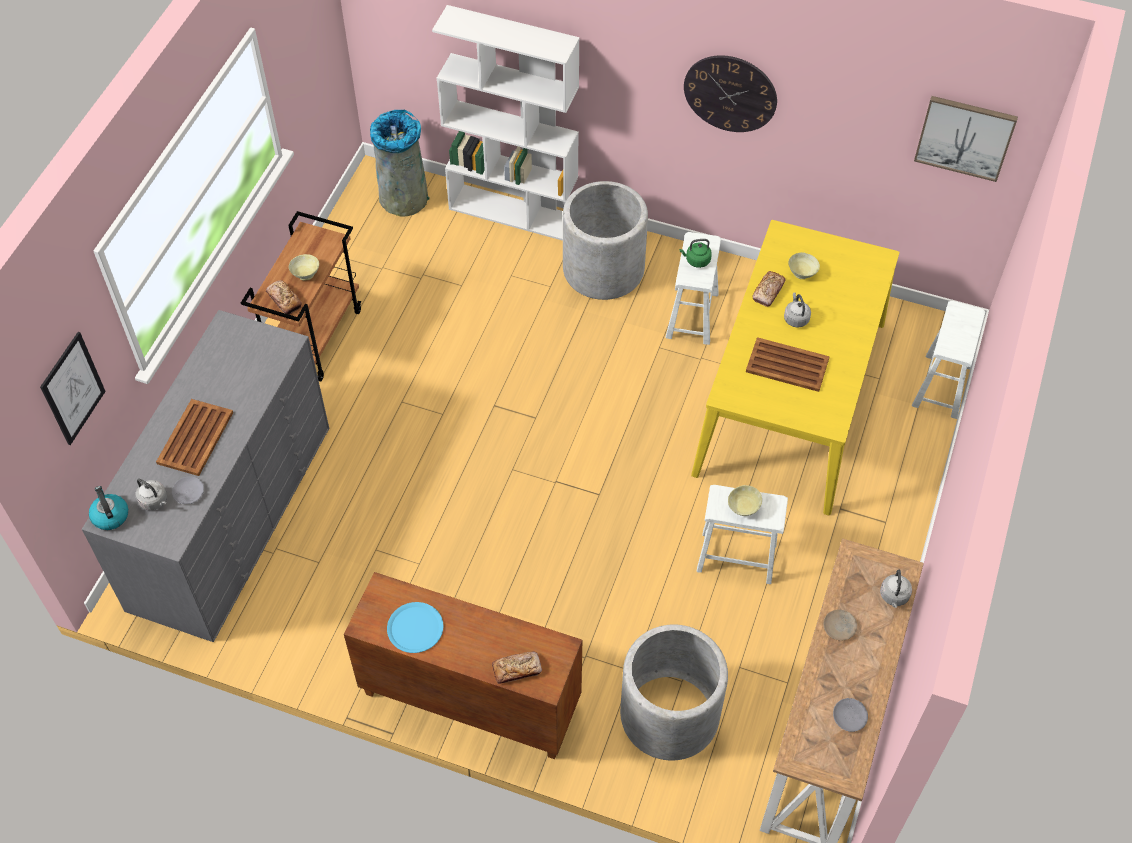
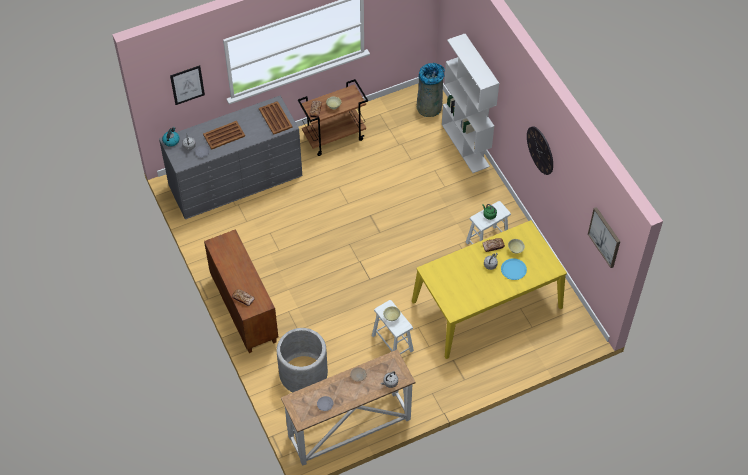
camera: 45 degrees right, 0 degrees up
(415, 628) = (227, 258): blue plate -> blue plate (513, 269)
(603, 269) = (474, 196): grey planter -> none
(788, 365) = (464, 279): brown tray -> brown tray (275, 118)
(941, 386) = (554, 351): white stool -> none

